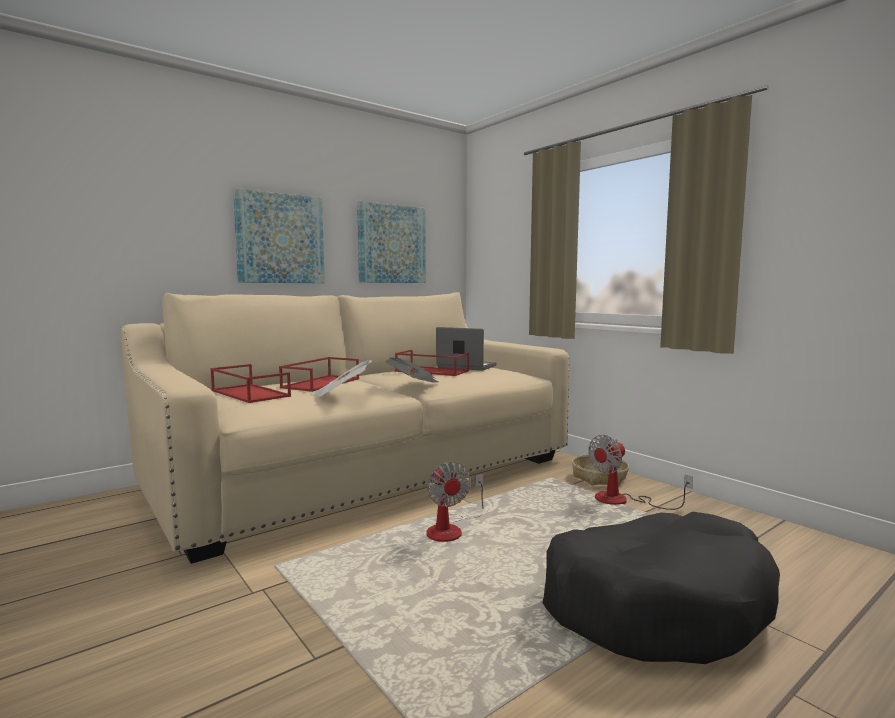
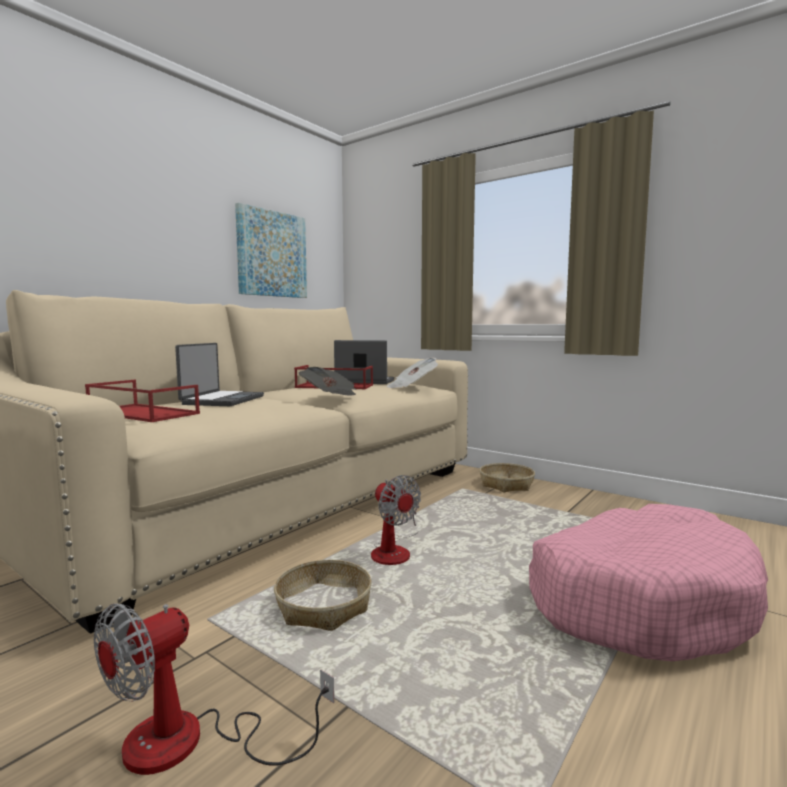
camera: 15 degrees left, 0 degrees up
(280, 238) = (150, 238): picture -> none
(321, 383) = (222, 400): red tray -> laptop
(340, 395) = (259, 410): newspaper -> newspaper (412, 387)
(365, 568) = (323, 606): none -> basket
(623, 501) = (542, 504): fan -> fan (190, 743)
(655, 605) = (639, 600): black dog bed -> pink dog bed

